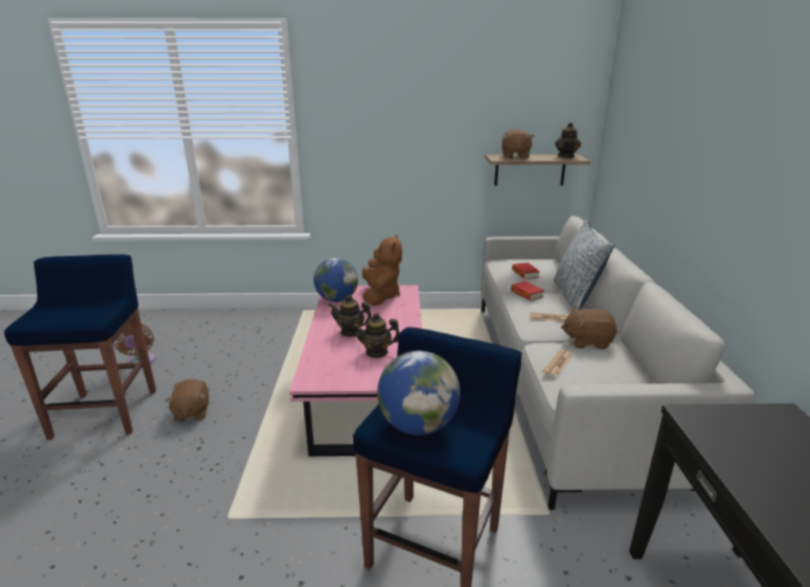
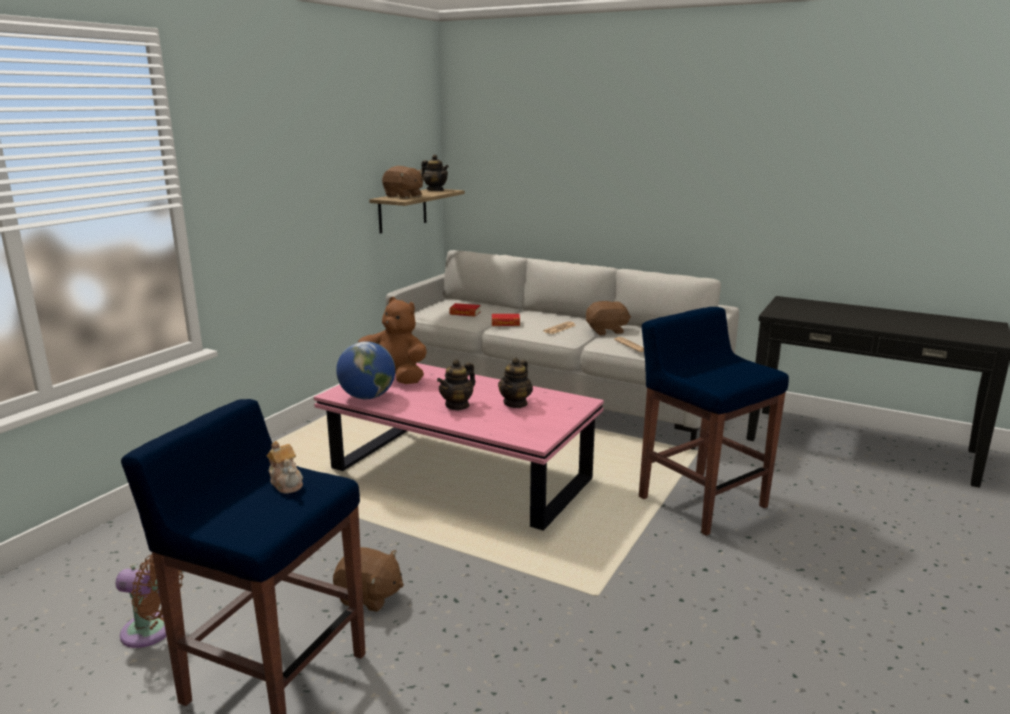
camera: 60 degrees left, 5 degrees down
(93, 308) = (286, 483): none -> teapot
(418, 425) = (727, 375): globe -> none
(576, 297) = (534, 313): pillow -> none
(587, 342) = (606, 331): brown plush toy -> brown plush toy turned 135 degrees counterclockwise

